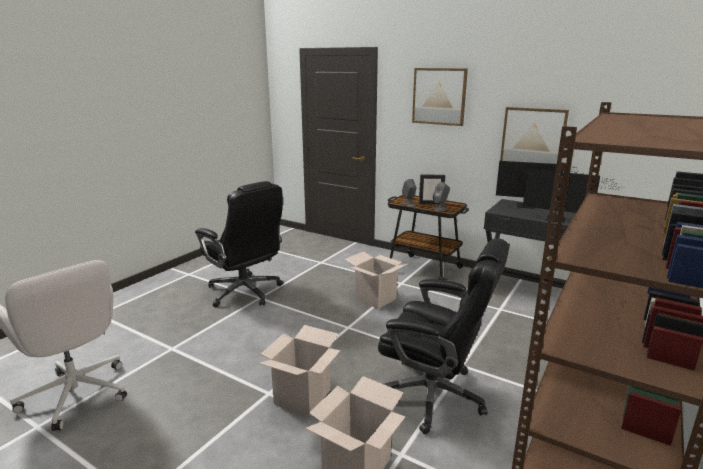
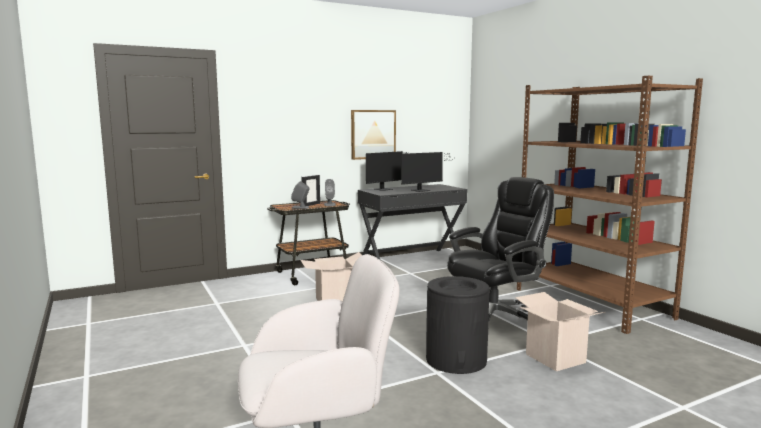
camera: 60 degrees left, 10 degrees down
(245, 292) = (215, 350): black office chair -> none
(302, 397) = (456, 359): cardboard box -> black trash can
(439, 96) = (290, 102): picture -> none

